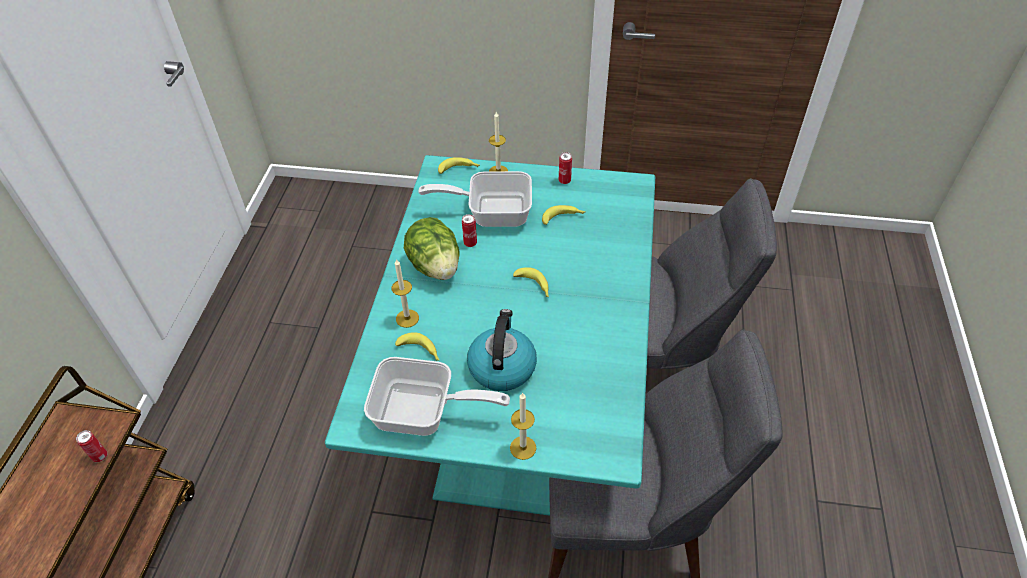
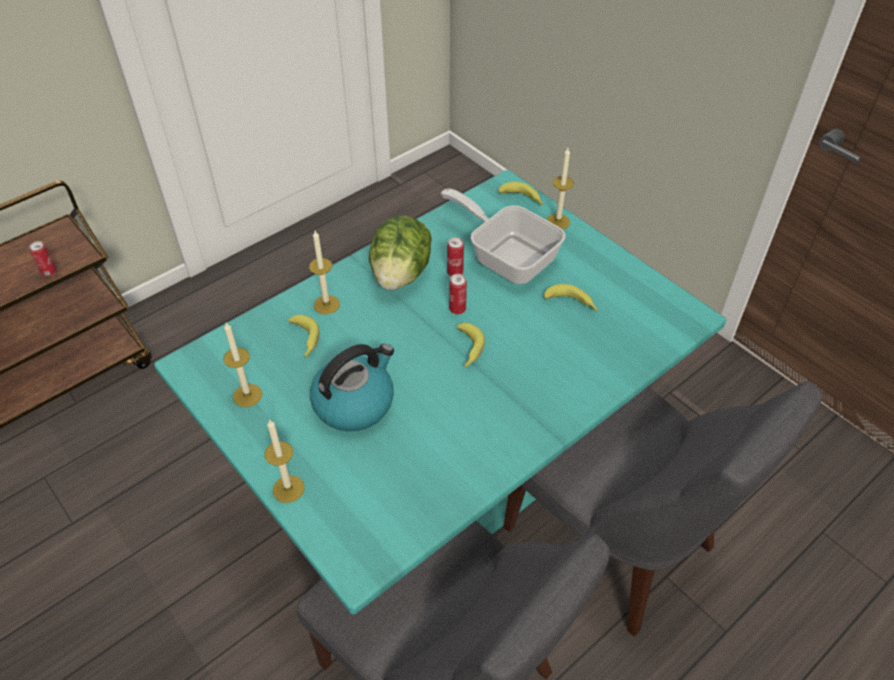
camera: 40 degrees right, 0 degrees up
(424, 413) = (247, 395): frying pan -> candle
(564, 181) = (615, 268): can -> can (457, 309)

